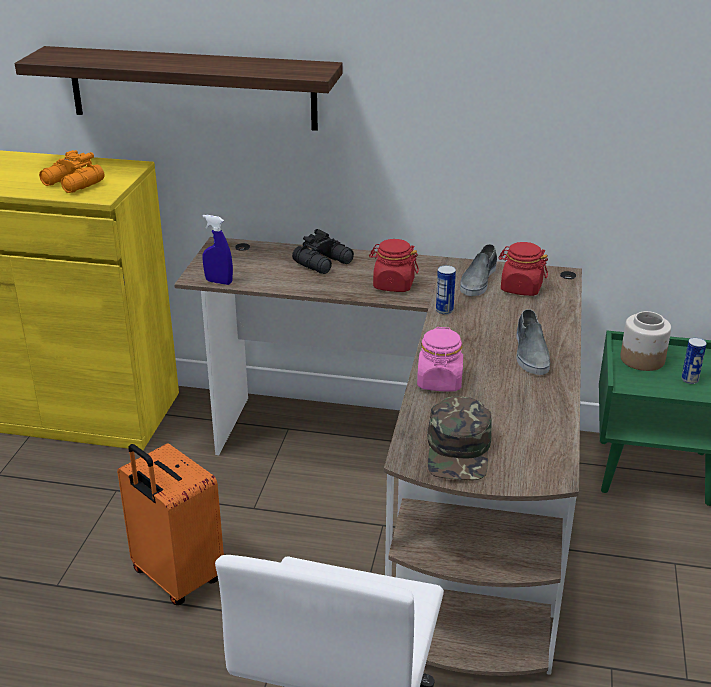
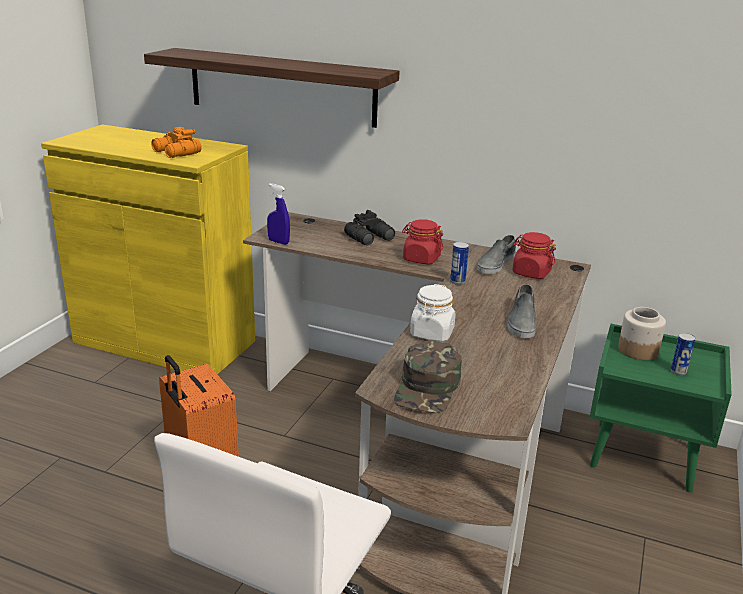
camera: 10 degrees right, 5 degrees down
(439, 382) = (432, 333): pink jar -> white jar

